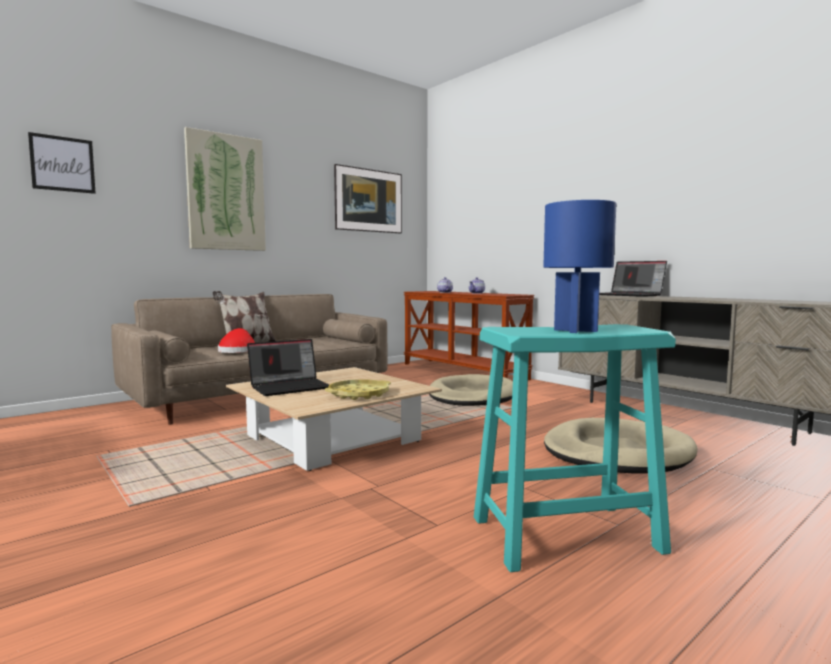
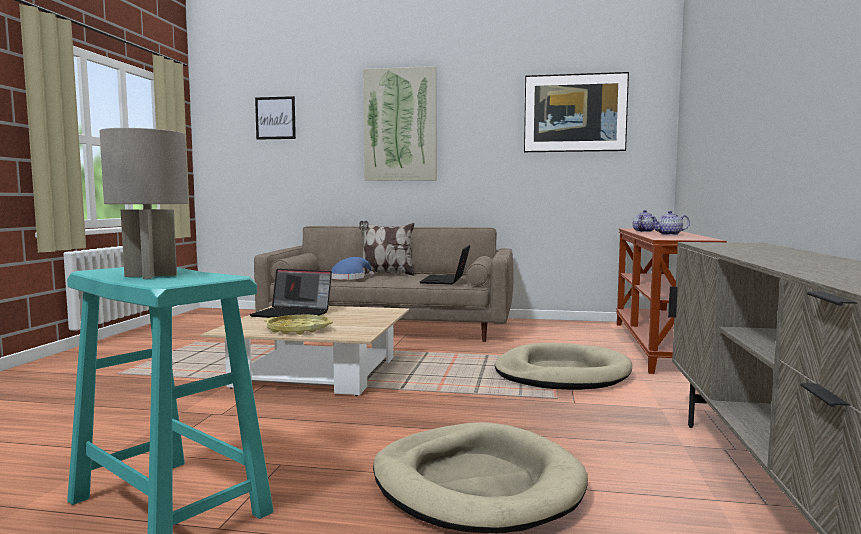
camera: 50 degrees right, 0 degrees up
(238, 351) = (349, 278): red hat -> blue hat
(576, 331) = (150, 275): blue table lamp -> grey table lamp
(630, 295) = (768, 249): laptop -> laptop (446, 281)

